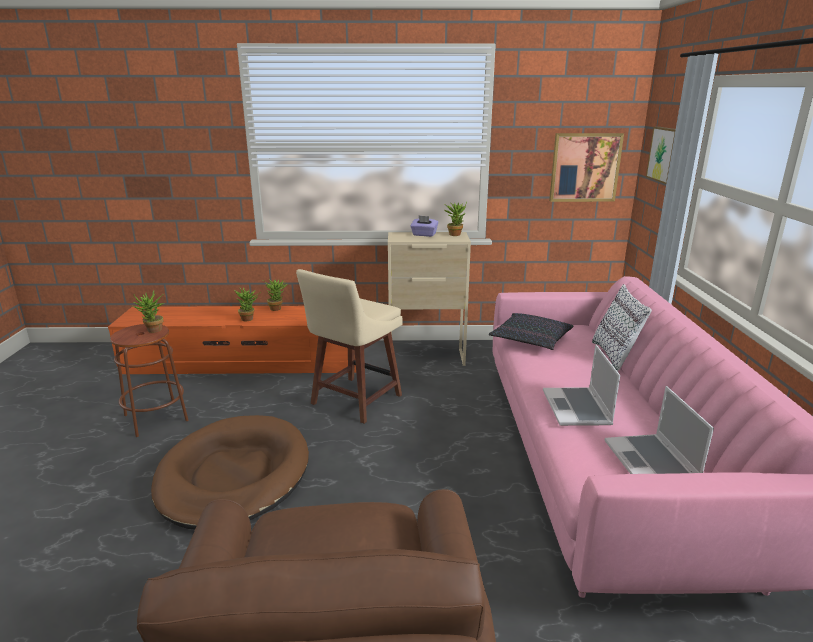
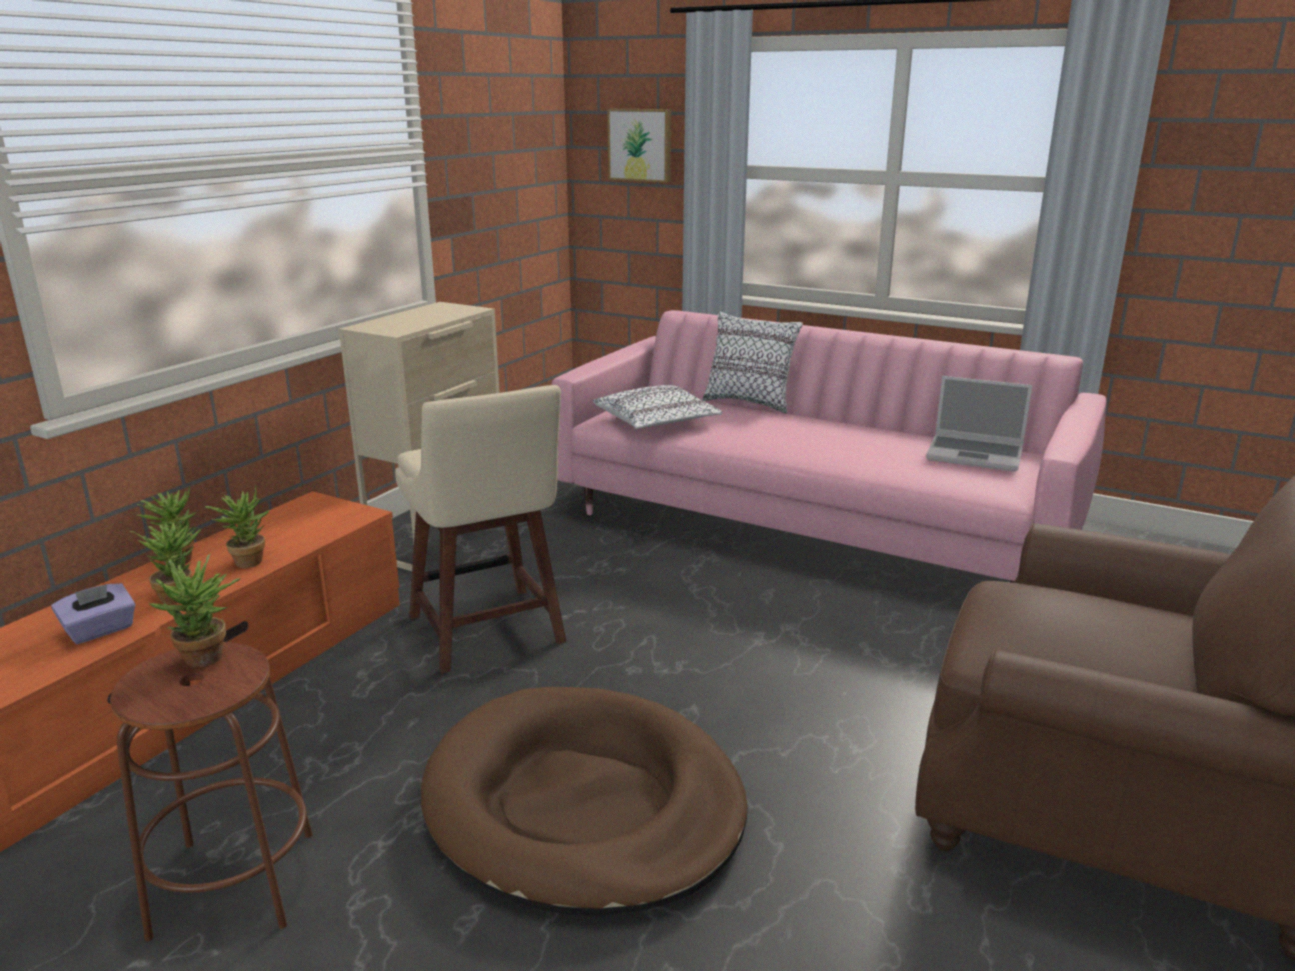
camera: 60 degrees left, 0 degrees up
(424, 235) = (406, 317): purple tissue box -> purple tissue box (100, 630)
(455, 234) = (441, 306): potted plant -> potted plant (247, 560)
(530, 340) = (656, 421): black pillow -> white pillow
(577, 408) = (850, 450): laptop -> none
(585, 167) = (523, 176): picture -> none

